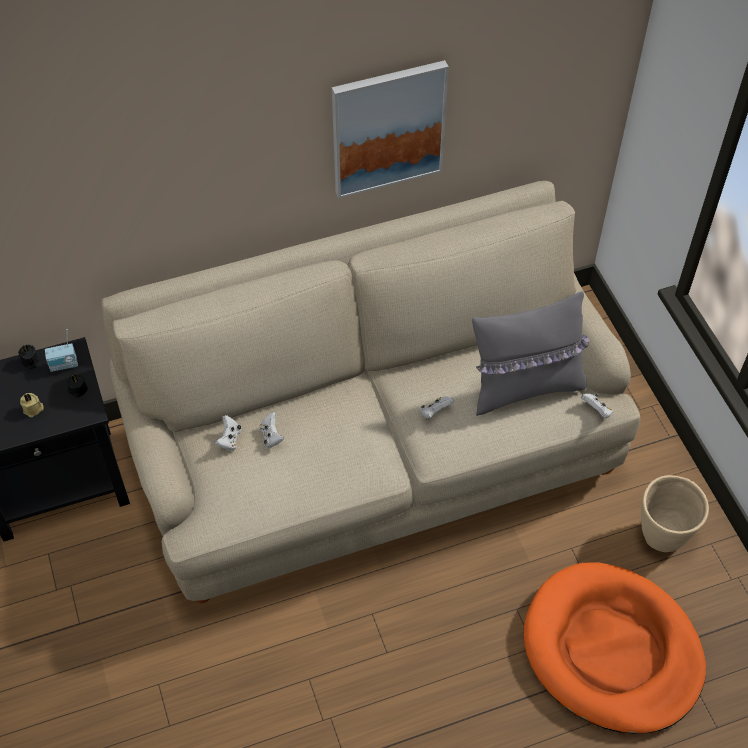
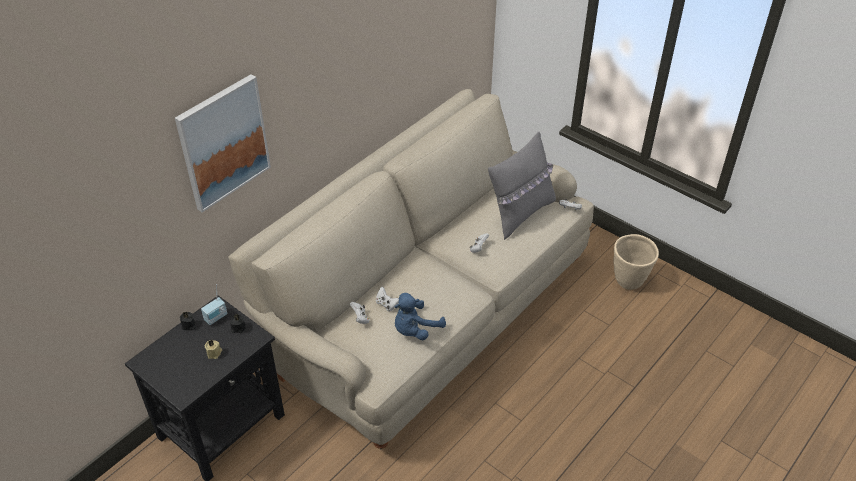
camera: 30 degrees left, 10 degrees down
(281, 486) = (415, 330): none -> blue plush toy
(388, 128) = (380, 70): picture -> picture (223, 142)
(611, 651) = (648, 354): orange dog bed -> none

